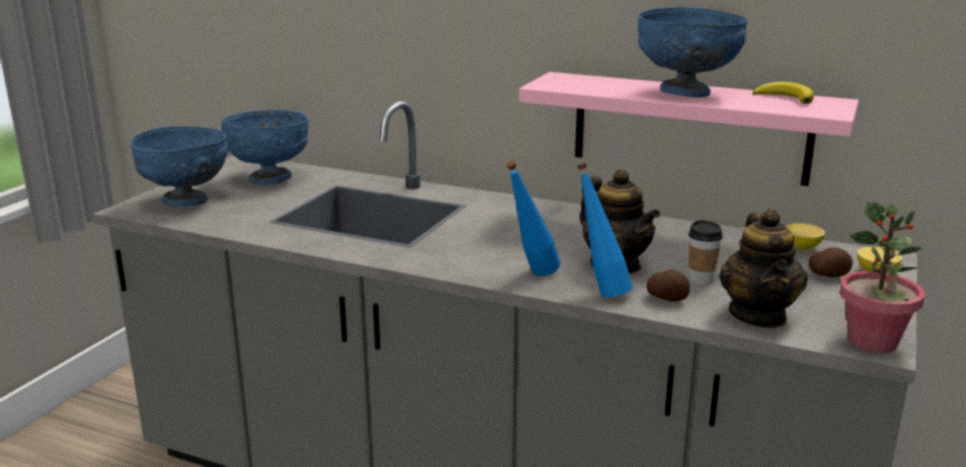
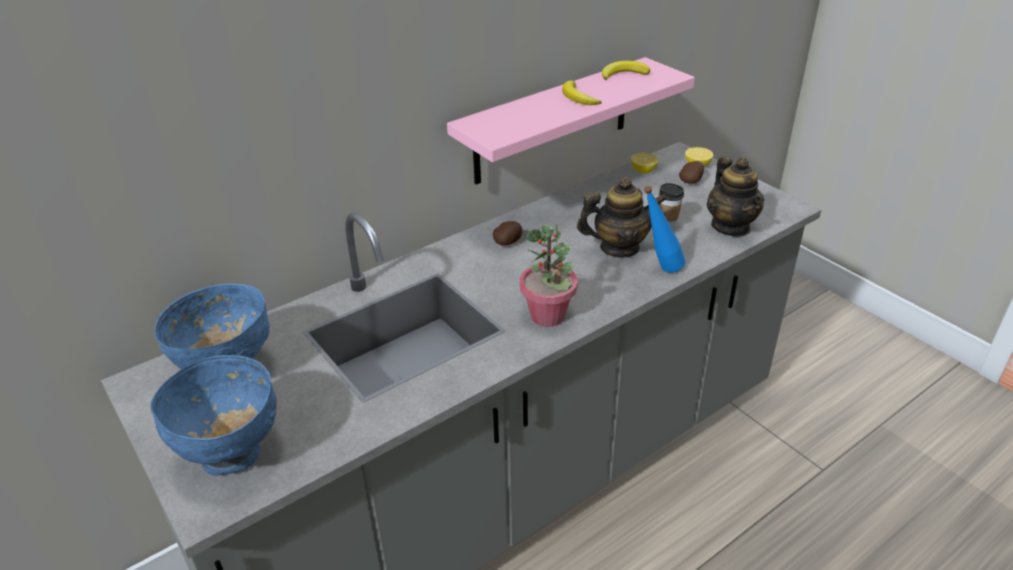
camera: 60 degrees left, 15 degrees up
(531, 275) = (611, 289): blue bottle -> none
(667, 299) = (688, 249): potato -> potato (508, 242)
(685, 93) = (578, 98): blue bowl -> banana
(758, 315) = (731, 226): teapot -> teapot turned 45 degrees clockwise
(872, 342) = (785, 207): potted plant -> potted plant (548, 316)

